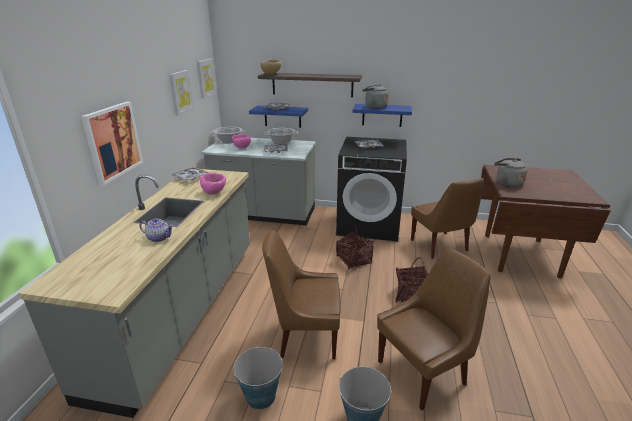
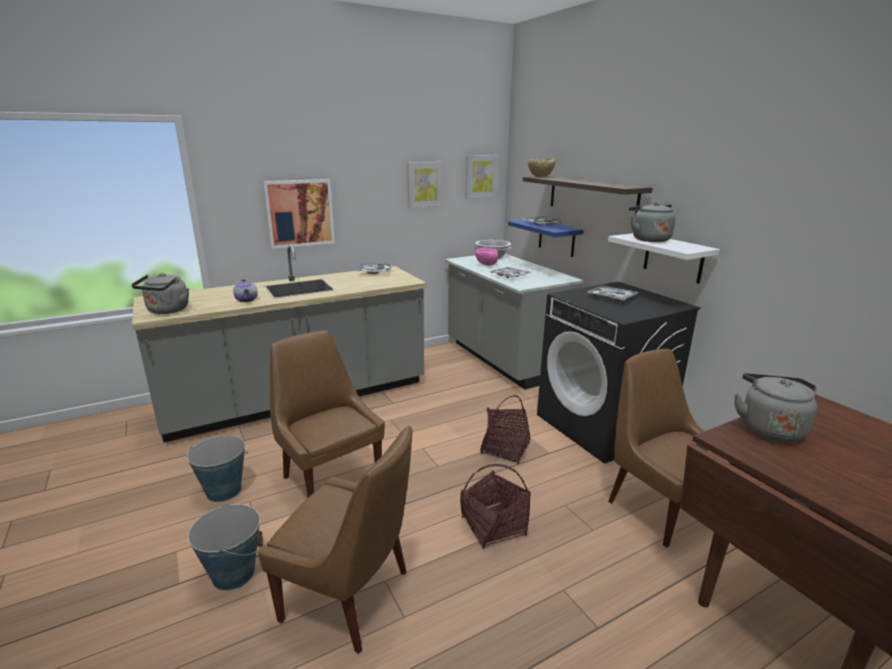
camera: 50 degrees right, 5 degrees down
(114, 281) = (167, 311): none -> grey kettle
(214, 192) = (358, 287): pink bowl -> none
(281, 142) = (540, 271): cooking pot -> none
(382, 115) = (673, 258): blue shelf -> white shelf
(440, 246) = (659, 506): brown chair -> brown chair turned 120 degrees clockwise

